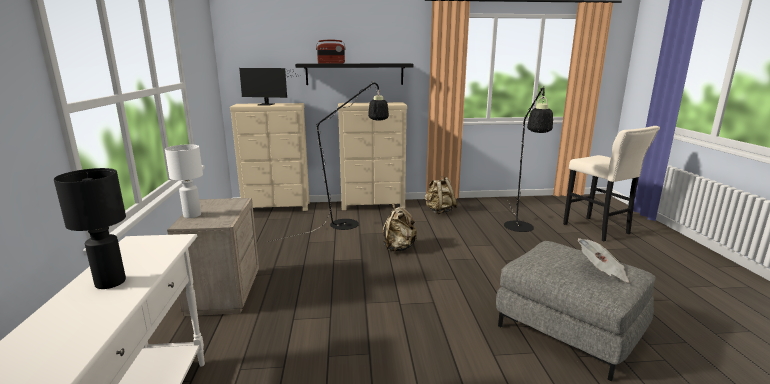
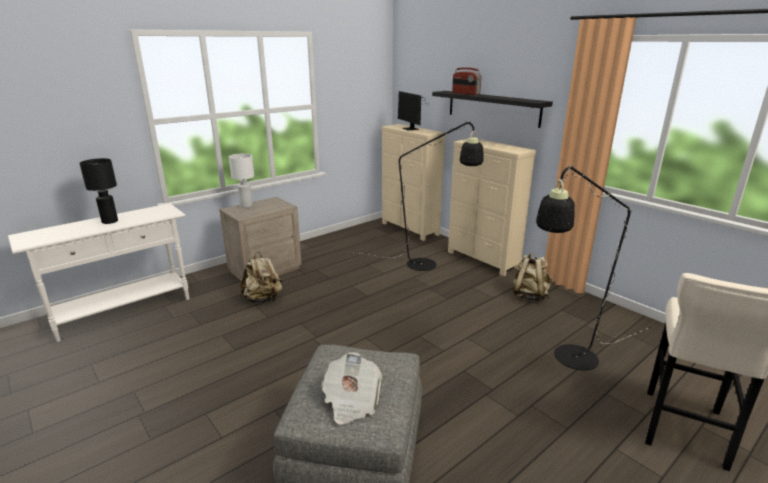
camera: 55 degrees right, 5 degrees up
(399, 248) = (410, 304): beige backpack -> beige backpack (263, 299)

